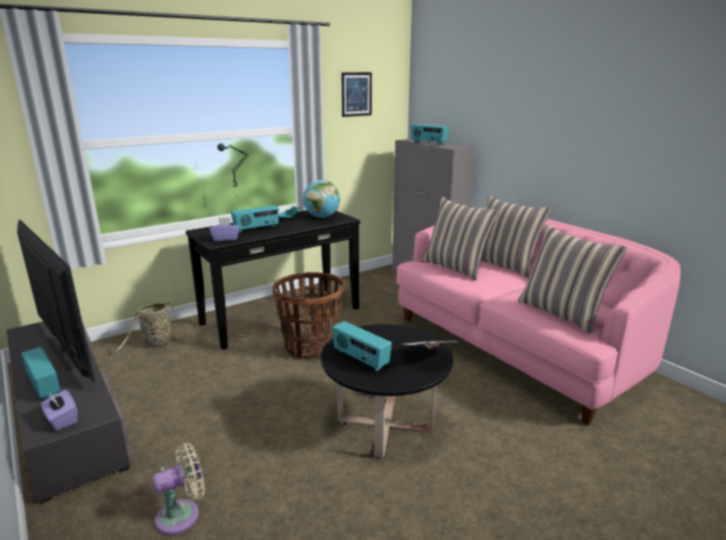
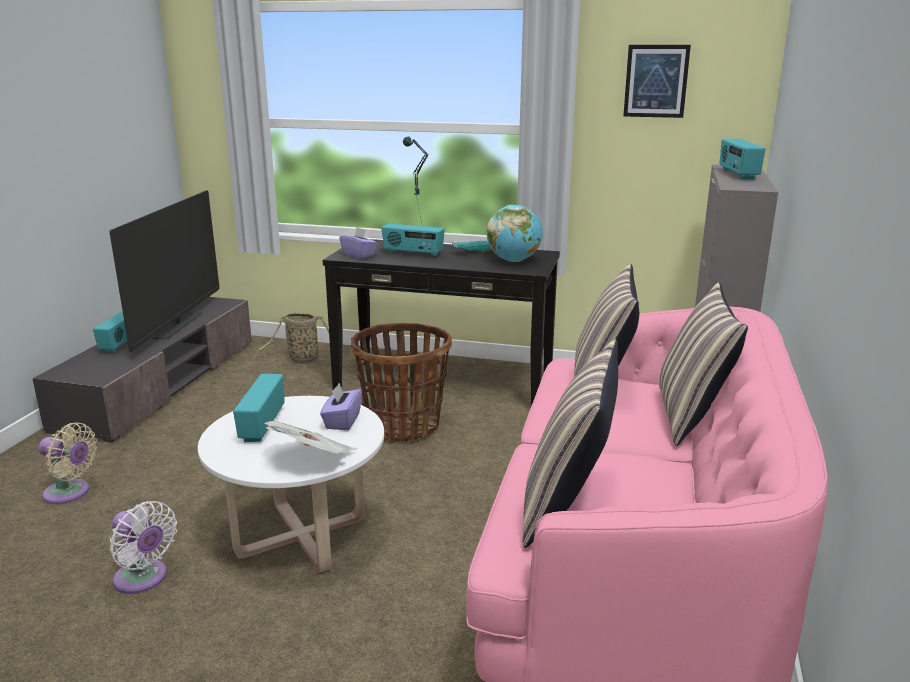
camera: 50 degrees right, 0 degrees up
(62, 420) = (81, 370): purple tissue box -> purple tissue box (342, 421)
(360, 508) = (143, 579): none -> white fan
(385, 426) = (301, 536): black coffee table -> white coffee table

